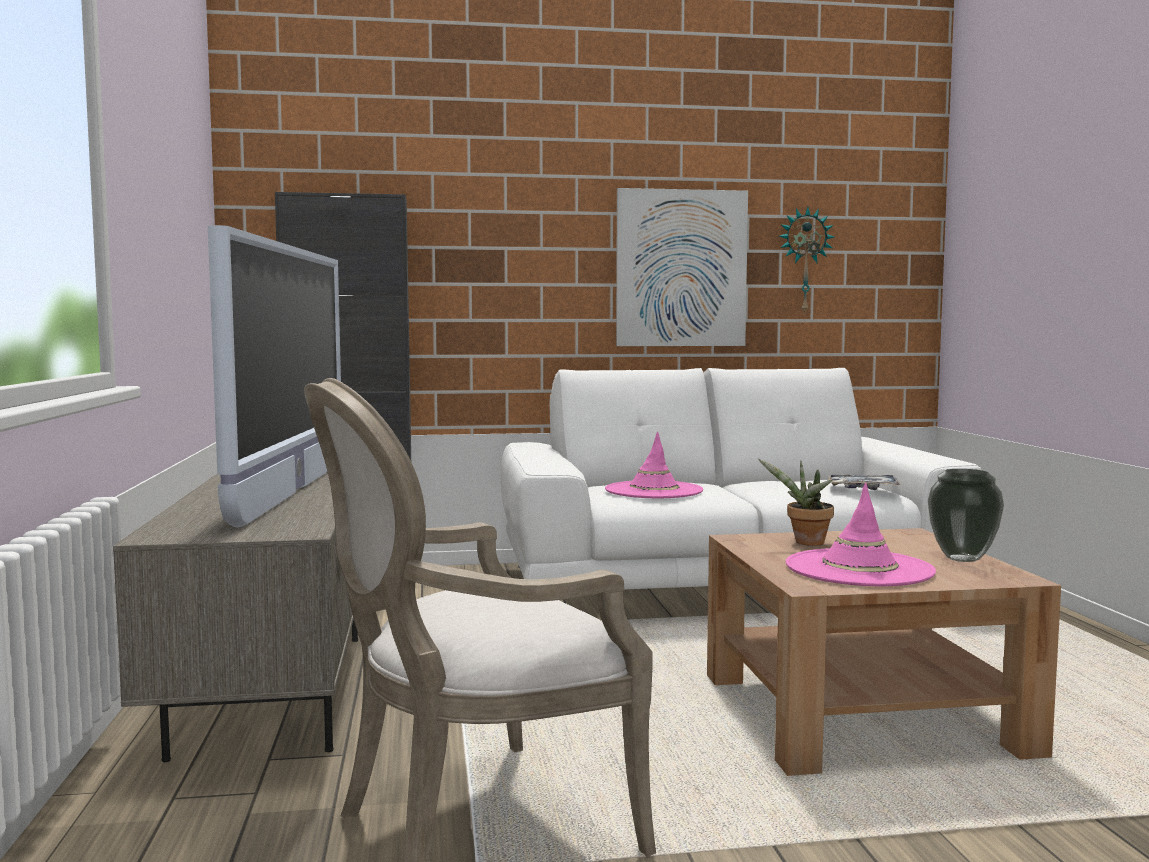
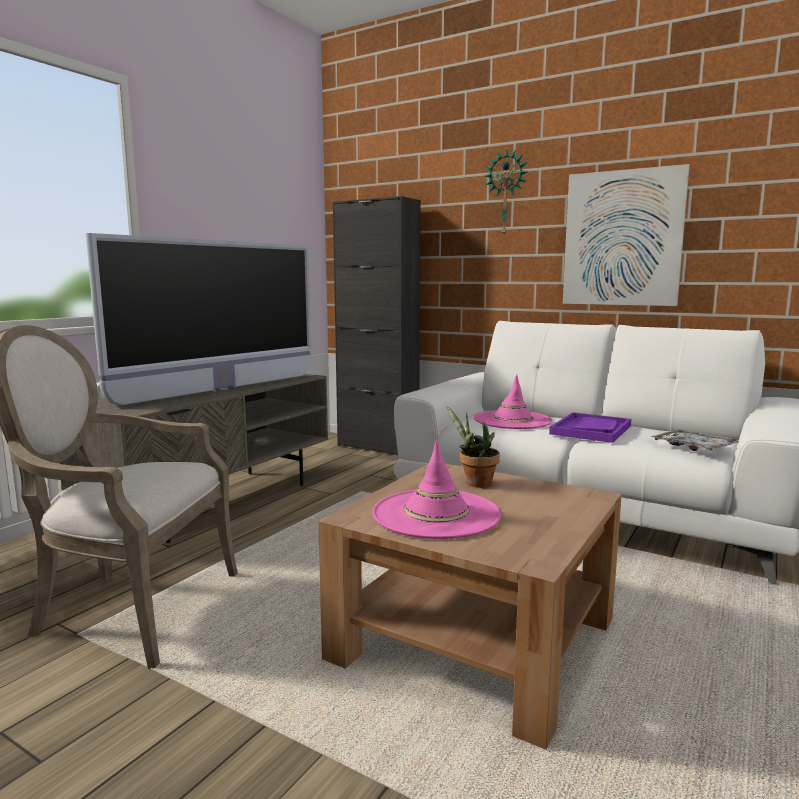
camera: 40 degrees right, 5 degrees up
(747, 488) = (590, 430): none -> purple tray
(804, 260) = (747, 226): wall clock -> wall clock (506, 194)
(962, 559) = (551, 530): vase -> none

